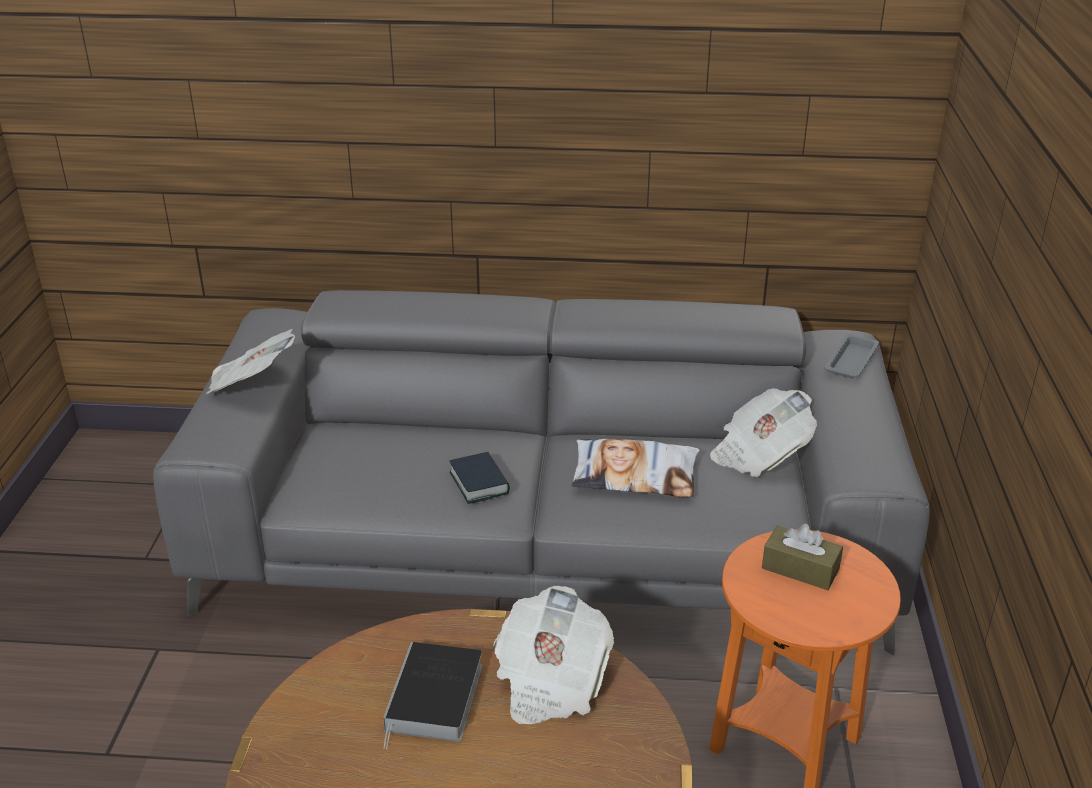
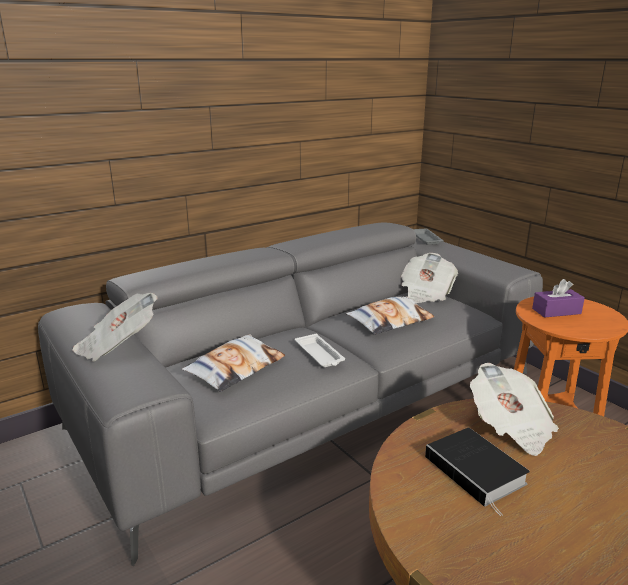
camera: 40 degrees left, 10 degrees down
(375, 457) = (235, 368): none -> pillow
(479, 483) = (319, 355): book -> white tray
(800, 569) = (556, 311): brown tissue box -> purple tissue box

